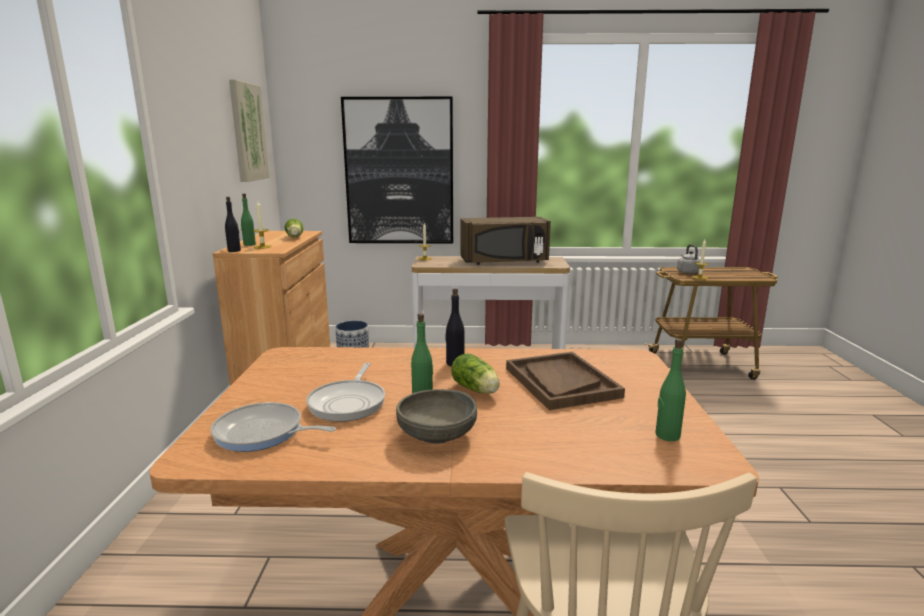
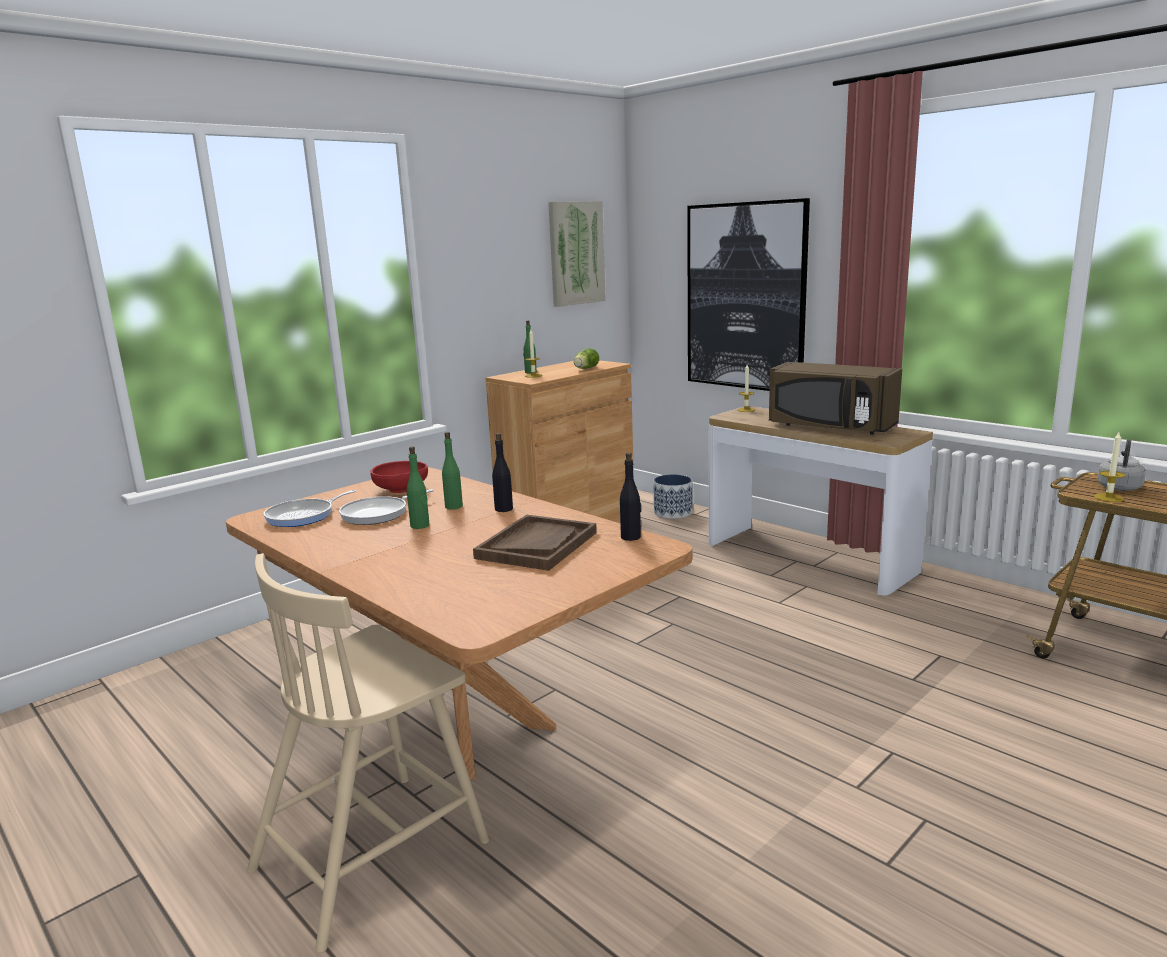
camera: 45 degrees right, 0 degrees up
(234, 250) = (504, 377): black bottle -> black bottle (631, 537)
(262, 433) = (303, 516): frying pan -> frying pan turned 105 degrees counterclockwise
(307, 374) = (401, 489): none -> red bowl
(437, 435) = (373, 548): grey bowl -> none
(476, 390) = (466, 531): lettuce -> none
(667, 435) = (500, 602): green bottle -> green bottle (453, 506)

